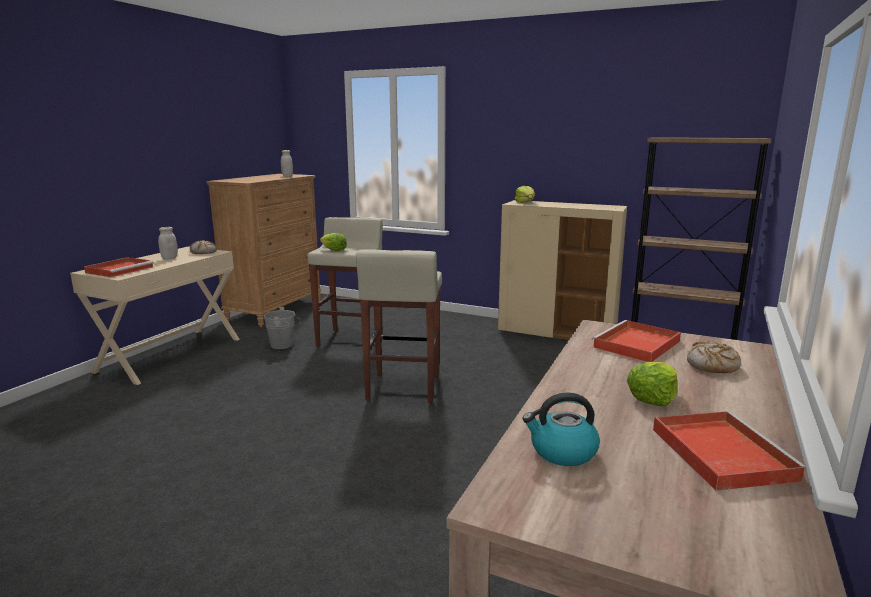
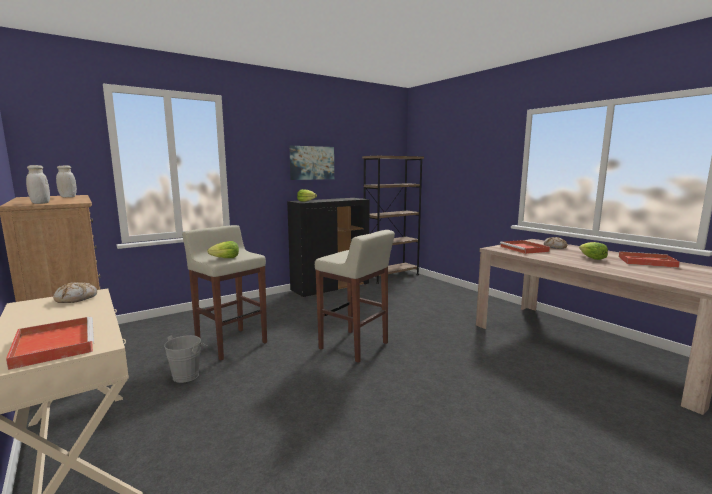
camera: 60 degrees left, 5 degrees down
(169, 258) = (59, 315): white jar -> white jar (40, 203)
(557, 334) = (330, 288): beige cabinet -> black cabinet
(559, 148) = (312, 163): none -> picture
(562, 452) = (654, 276): kettle -> none

